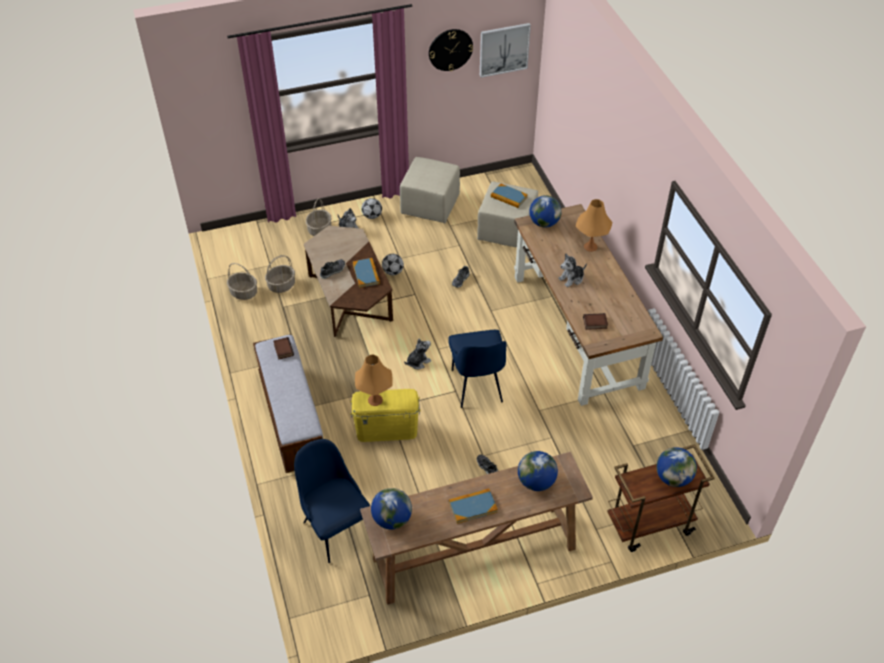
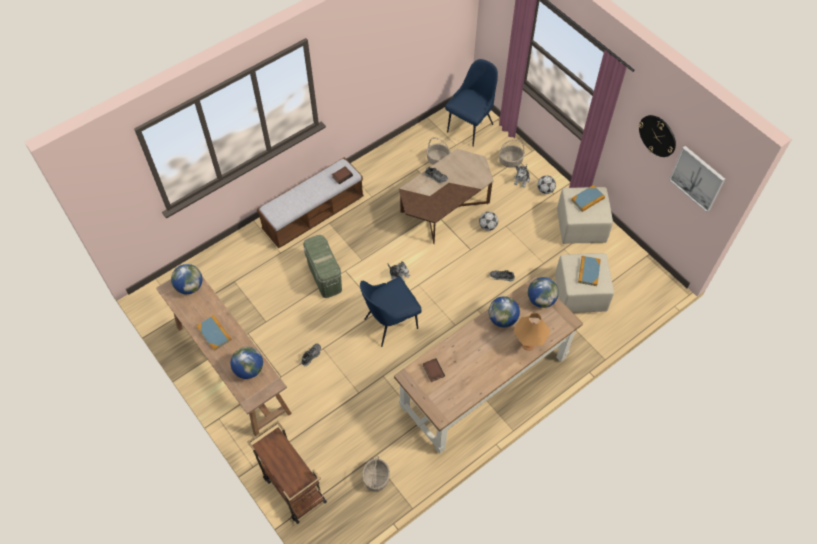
camera: 70 degrees right, 10 degrees up
(243, 292) = (419, 140): basket -> basket (376, 478)
(336, 531) = (226, 276): blue chair -> blue chair (470, 128)
(366, 274) = (443, 199): book -> book (587, 199)
(375, 400) = (319, 250): orange table lamp -> none
(387, 429) = (325, 277): yellow storage box -> green storage box
(571, 278) = (479, 339): plush toy -> none
(673, 478) = (288, 471): globe -> globe (502, 319)

